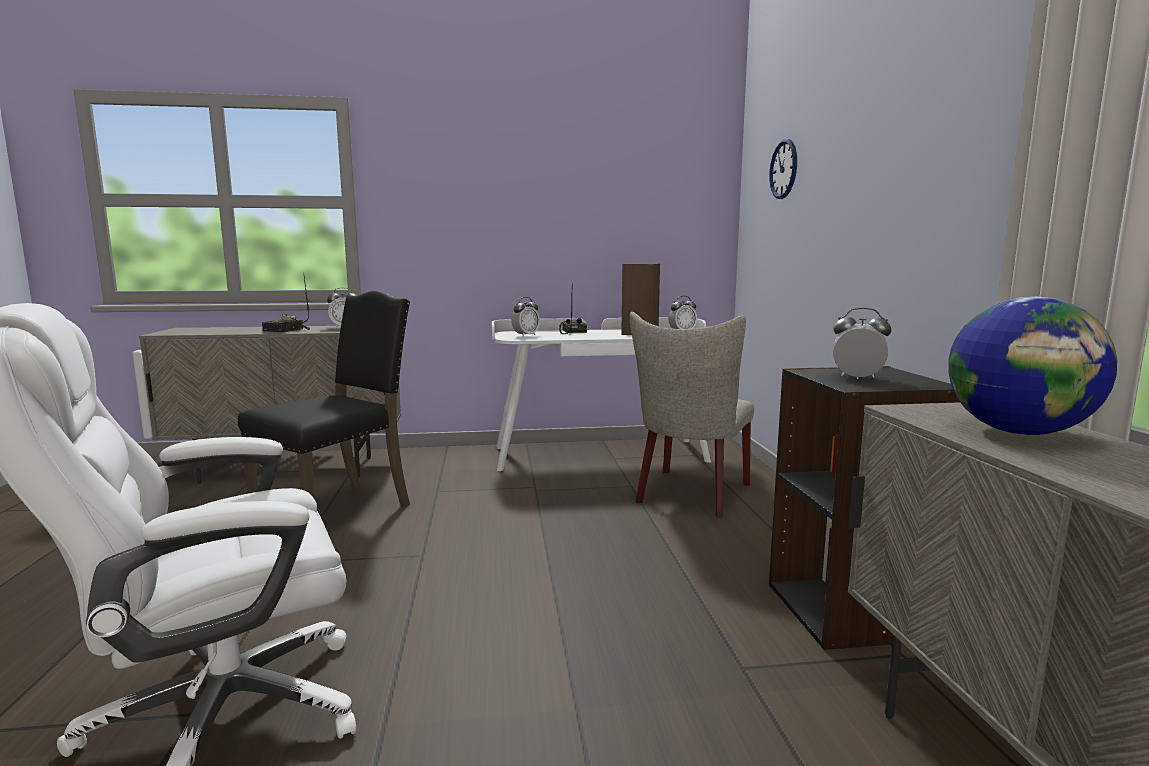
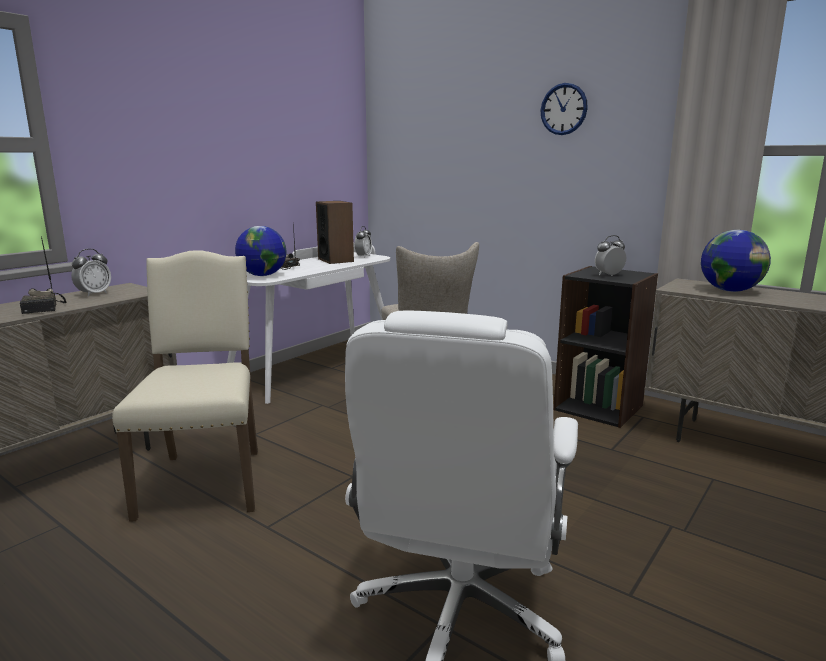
camera: 45 degrees left, 5 degrees up
(337, 511) = (205, 480): black chair -> beige chair
(525, 335) = (262, 275): alarm clock -> globe
(783, 169) = (431, 128): wall clock -> wall clock (563, 109)

